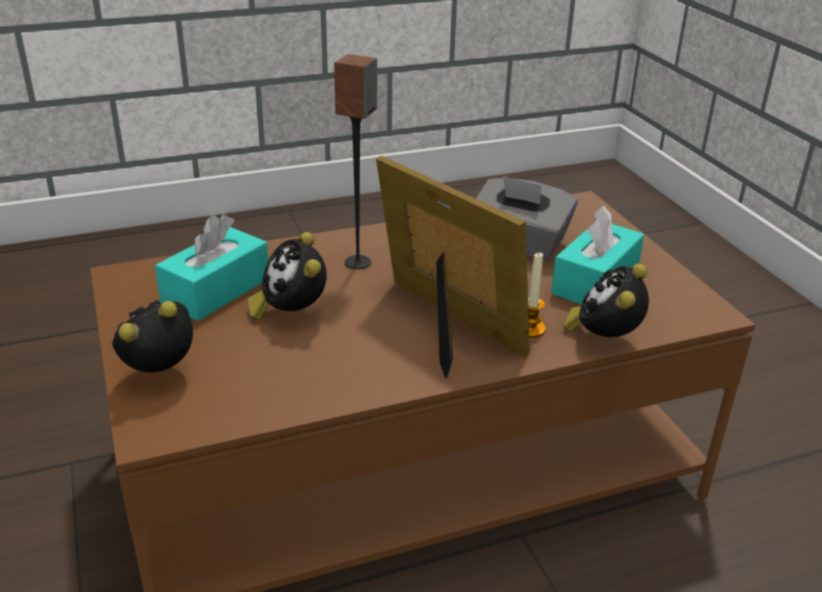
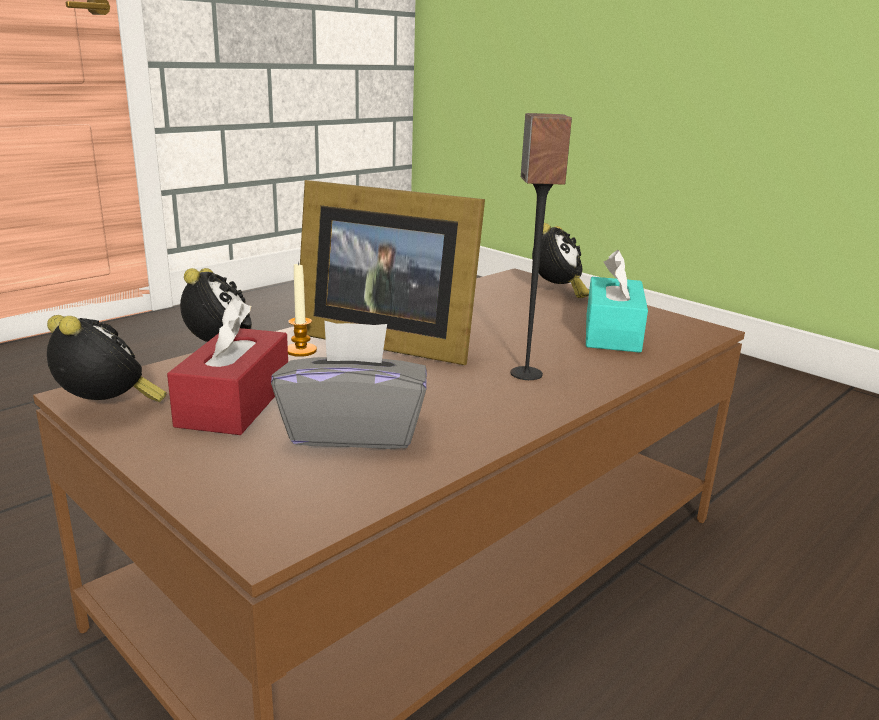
camera: 155 degrees right, 10 degrees down
(291, 313) = (525, 329): alarm clock -> alarm clock (108, 410)
(595, 281) = (235, 403): turquoise tissue box -> red tissue box

